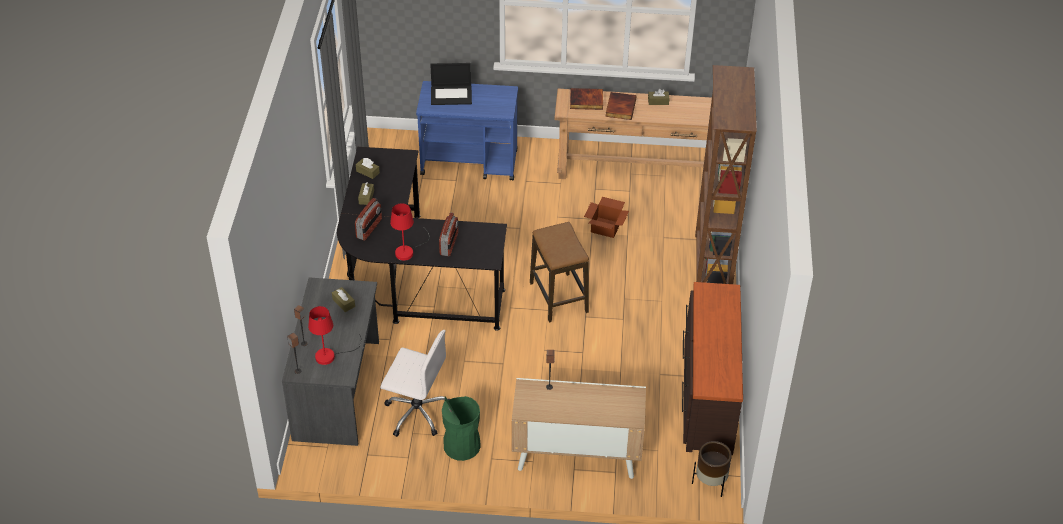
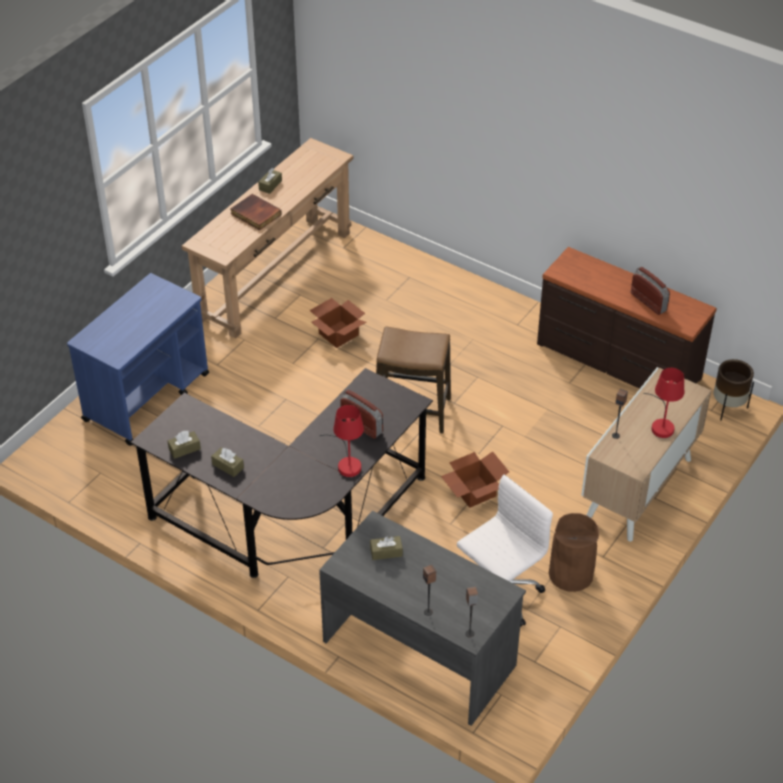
camera: 60 degrees left, 0 degrees up
(331, 355) = (463, 594): red table lamp -> red table lamp (661, 424)
(369, 228) = (284, 483): radio -> radio (648, 302)
(451, 95) = (115, 329): laptop -> none
(462, 445) = (570, 574): green trash can -> brown trash can
(504, 361) = (473, 491): none -> cardboard box
(586, 101) = (222, 233): book -> none
(711, 266) = (452, 285): brown bookcase -> none

